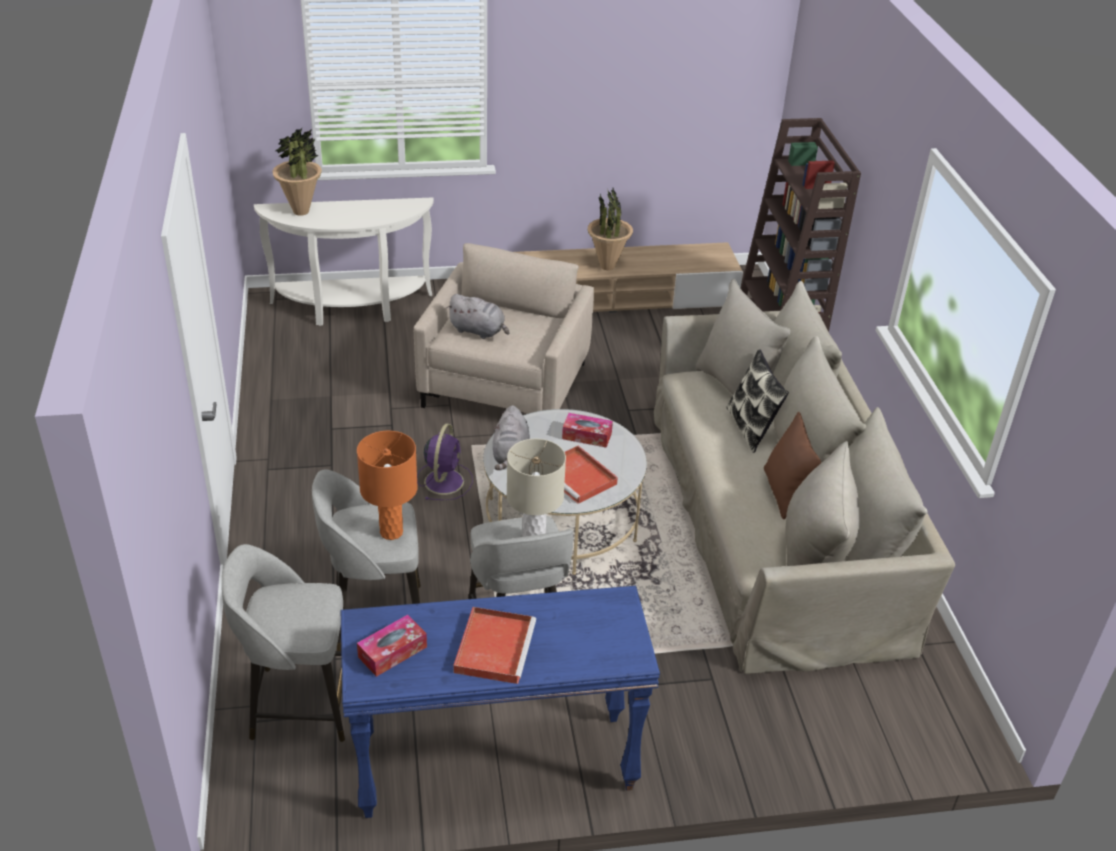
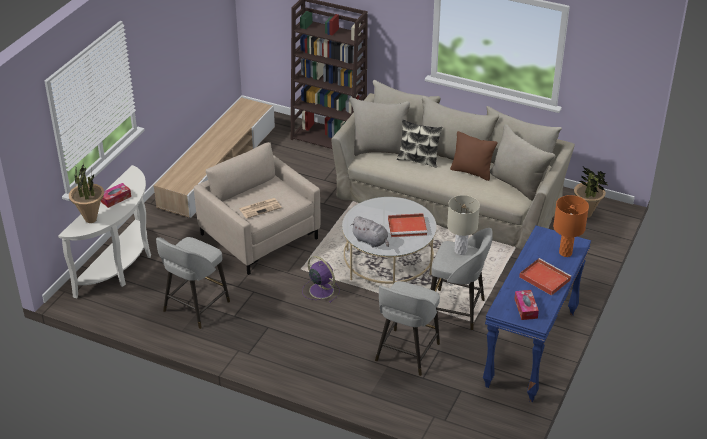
camera: 55 degrees left, 0 degrees up
(299, 703) = (444, 400): grey stool -> grey stool (195, 307)
(391, 532) = (418, 293): orange table lamp -> orange table lamp (565, 252)
(479, 331) = (260, 208): grey plush toy -> newspaper
(587, 436) = (378, 211): tissue box -> tissue box (115, 199)
(607, 266) = (219, 146): potted plant -> potted plant (586, 214)

